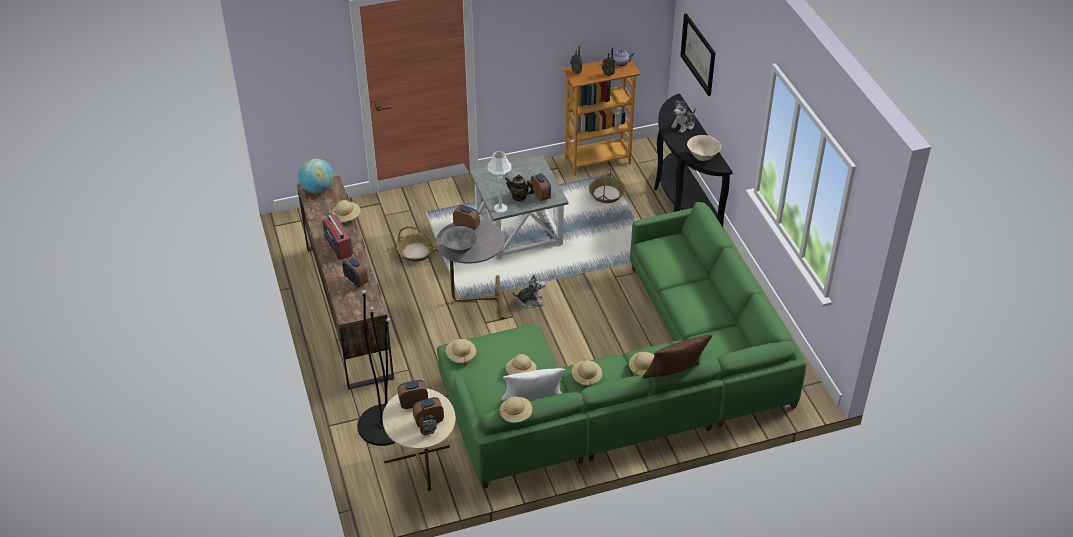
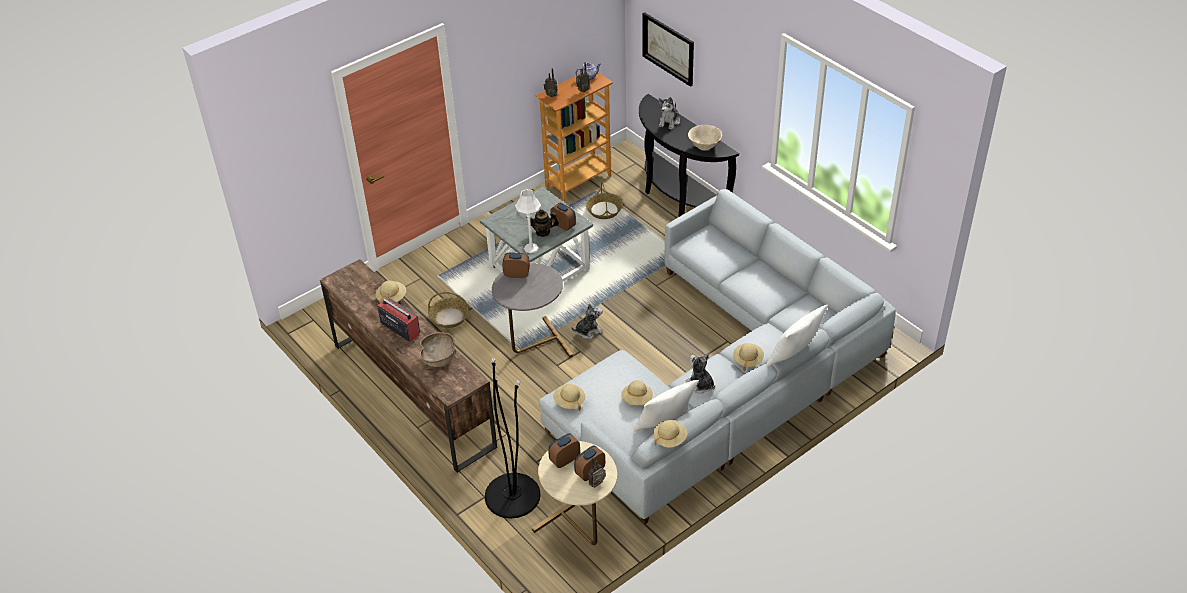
camera: 20 degrees left, 0 degrees up
(317, 189) = (345, 279): globe -> none
(356, 281) = (439, 358): alarm clock -> brown bowl
(460, 250) = (523, 298): grey bowl -> none
(586, 377) = (700, 385): beige hat -> plush toy
(629, 379) = (722, 377): green sofa -> grey sofa
(674, 377) = (794, 357): brown pillow -> white pillow

